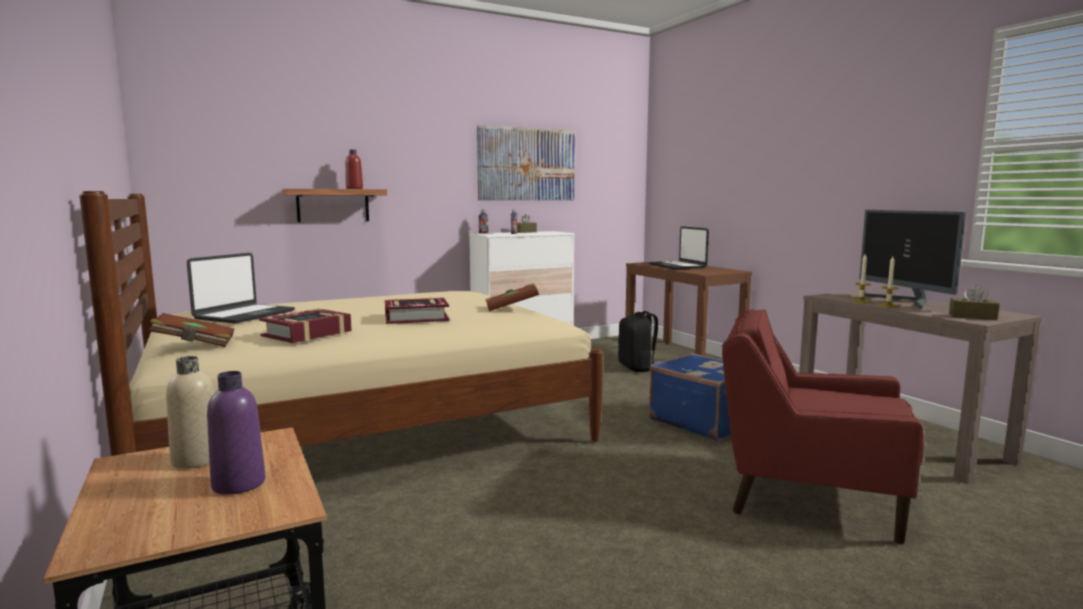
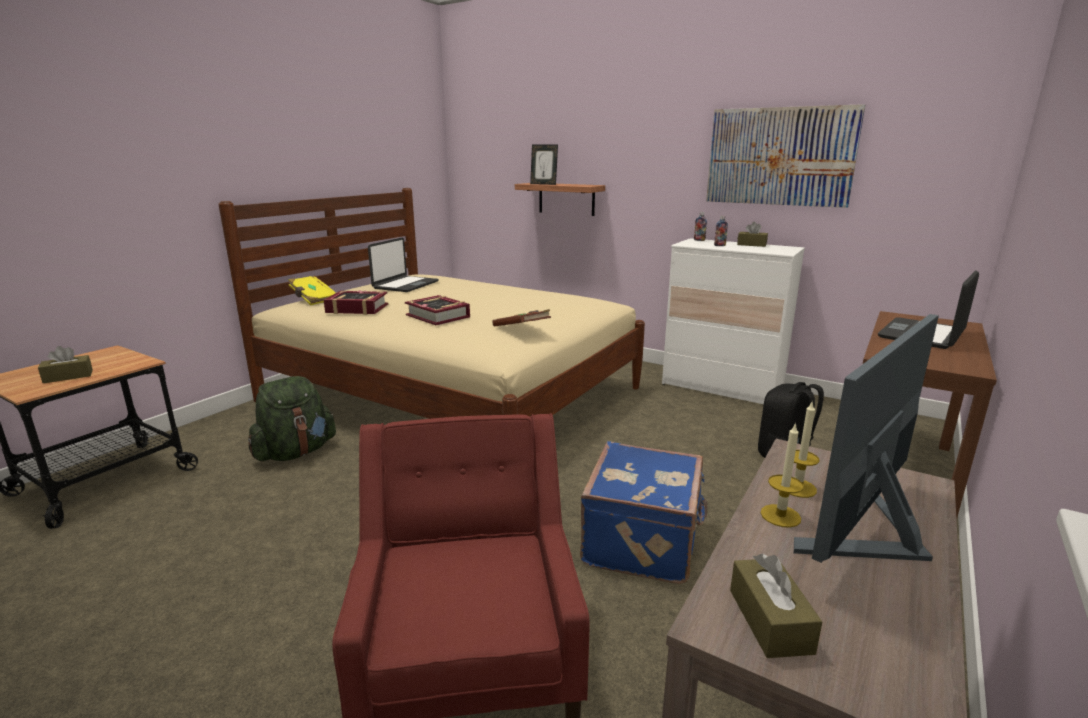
camera: 60 degrees right, 10 degrees up
(195, 344) = (313, 299): brown book -> yellow book
(196, 460) = (108, 360): beige bottle -> none
(238, 484) = (68, 376): purple bottle -> brown tissue box
(244, 315) = (405, 285): laptop -> laptop turned 60 degrees counterclockwise
(321, 188) = (543, 184): none -> picture frame
(354, 188) = (572, 185): red bottle -> none
(375, 527) = (296, 452): none -> green backpack

